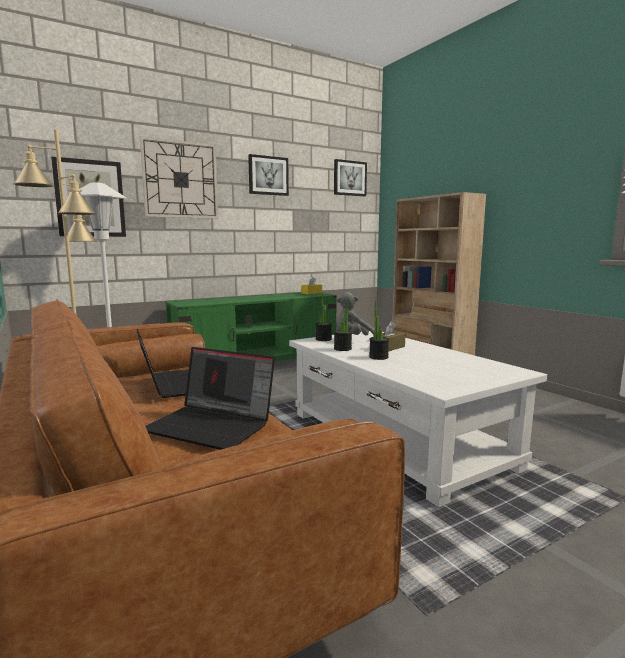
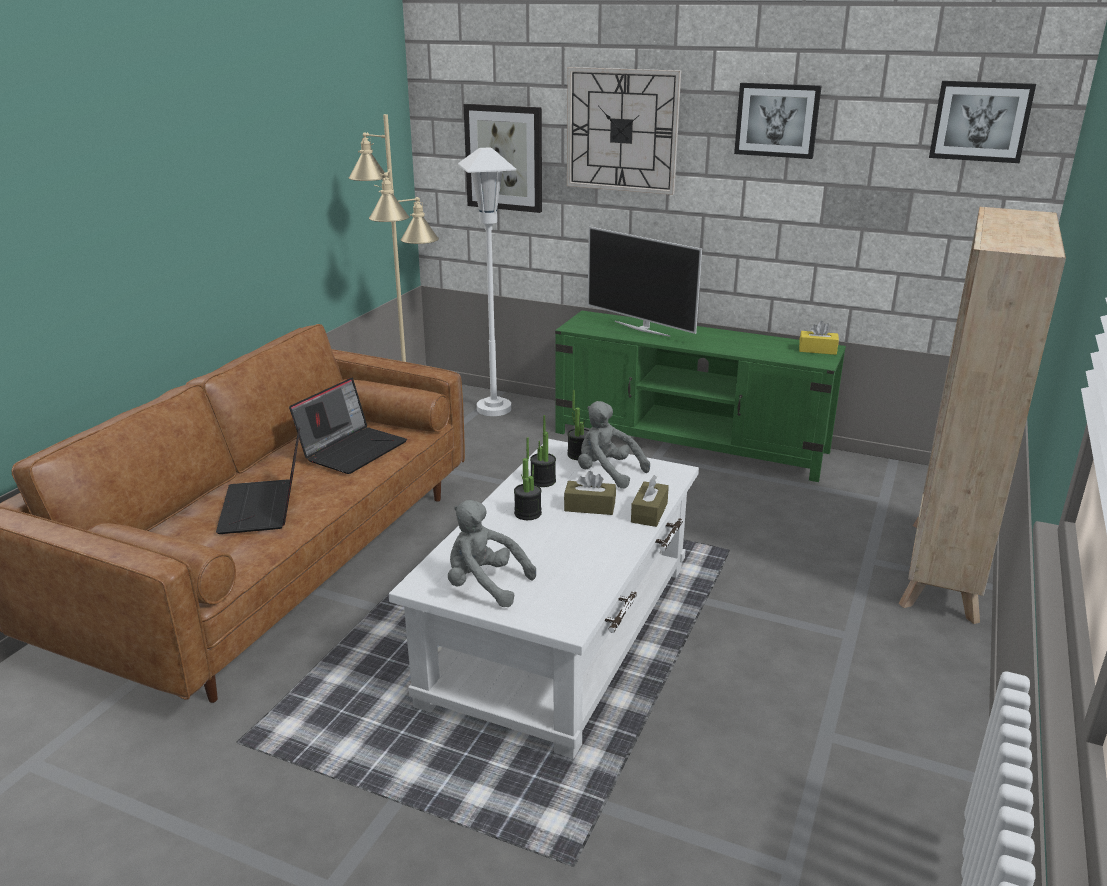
camera: 55 degrees right, 15 degrees up
(221, 300) = (642, 328): none -> television
(411, 342) = (649, 513): none -> brown tissue box
(458, 378) = (484, 585): none -> grey plush toy

